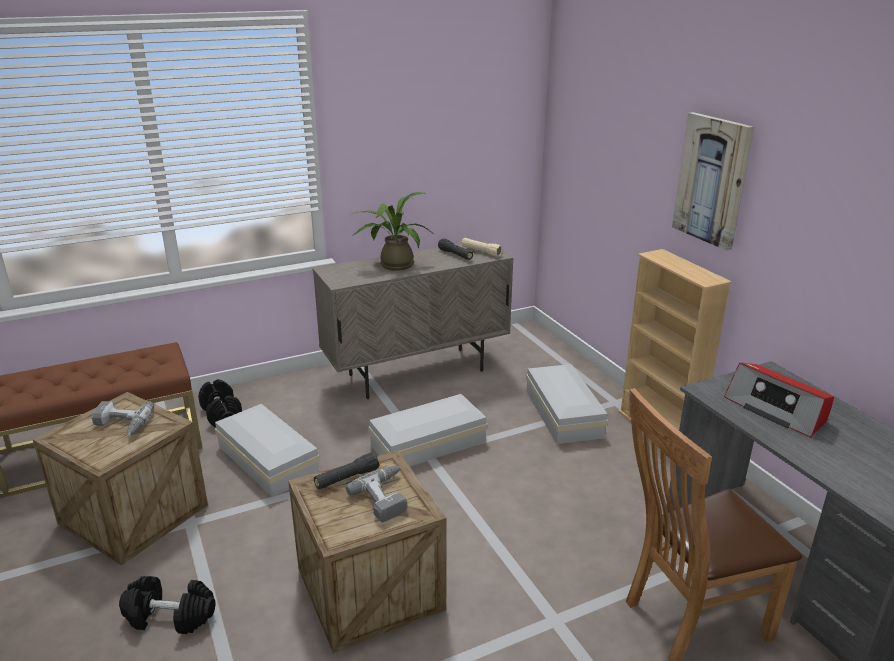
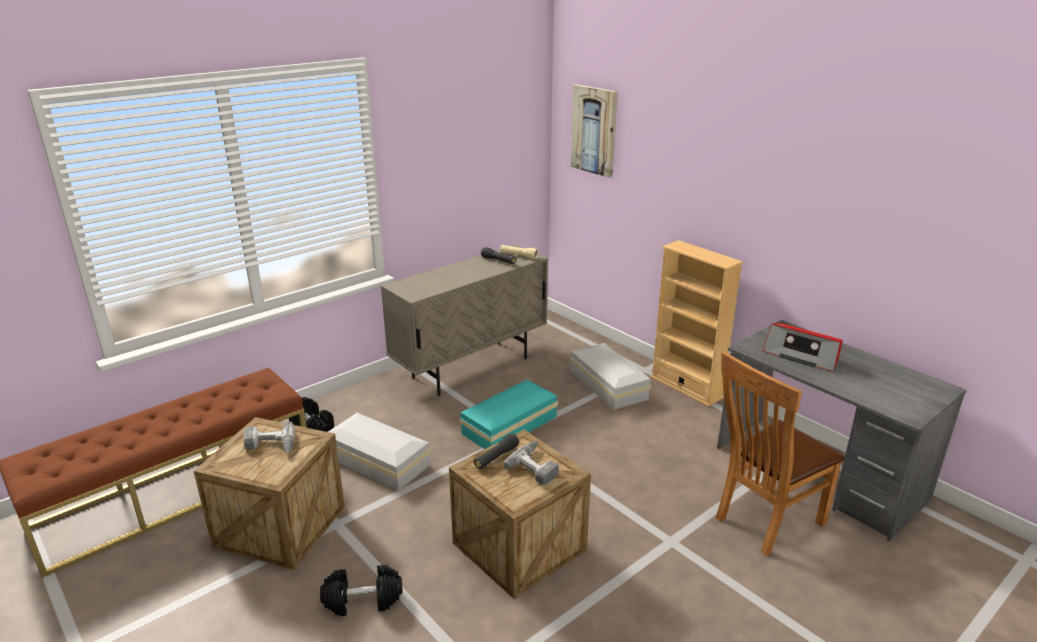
camera: 15 degrees left, 0 degrees up
(393, 264) = (450, 274): potted plant -> none
(426, 443) = (507, 425): white storage box -> turquoise storage box
(712, 180) = (719, 183): picture -> picture (594, 130)

